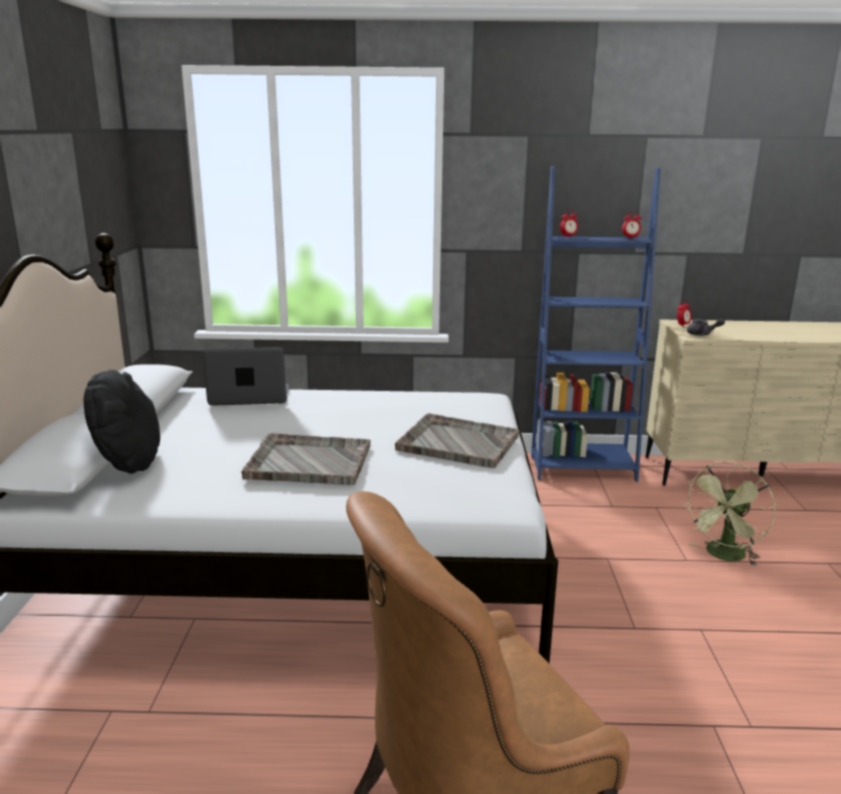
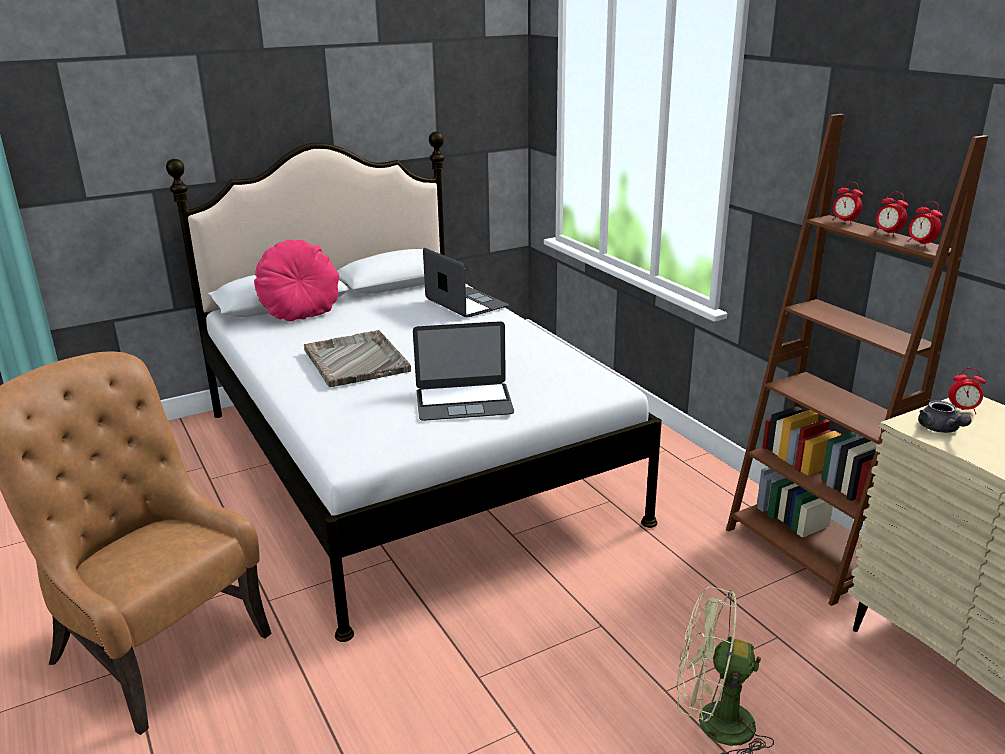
camera: 60 degrees right, 5 degrees up
(129, 464) = (301, 316): black pillow -> pink pillow
(457, 442) = (464, 402): grey tray -> laptop
(582, 468) = (805, 552): blue bookcase -> brown bookcase
(603, 237) = (887, 233): none -> alarm clock

